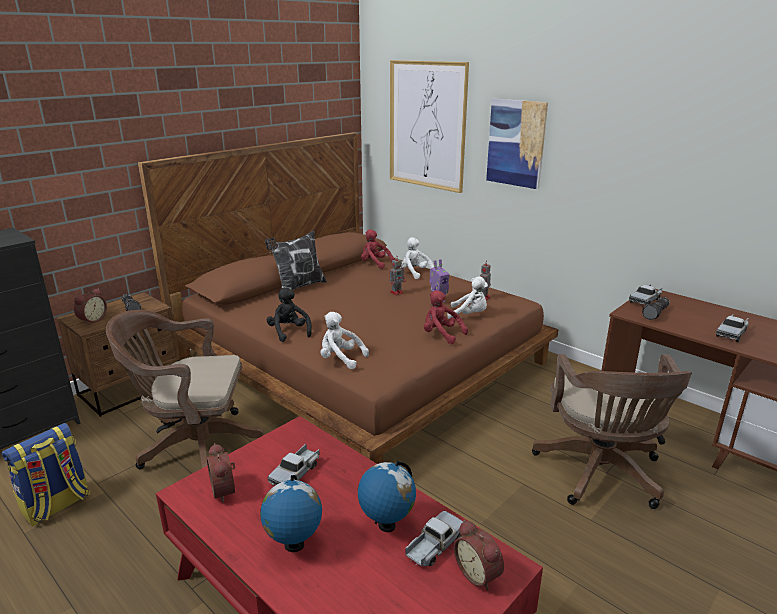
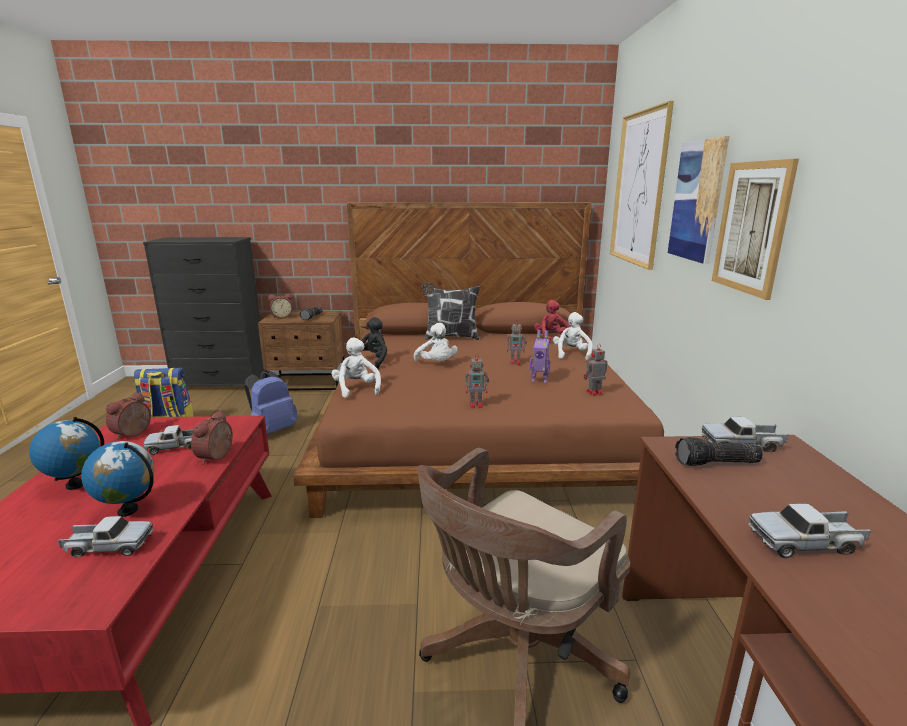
camera: 45 degrees right, 5 degrees down
(195, 446) = (272, 430): brown office chair -> blue backpack
(441, 334) = (476, 405): red plush toy -> toy robot
(469, 315) = (543, 401): white plush toy -> white plush toy (436, 364)
(479, 573) = (73, 589): alarm clock -> alarm clock (217, 457)
(582, 166) = (751, 227): none -> picture

